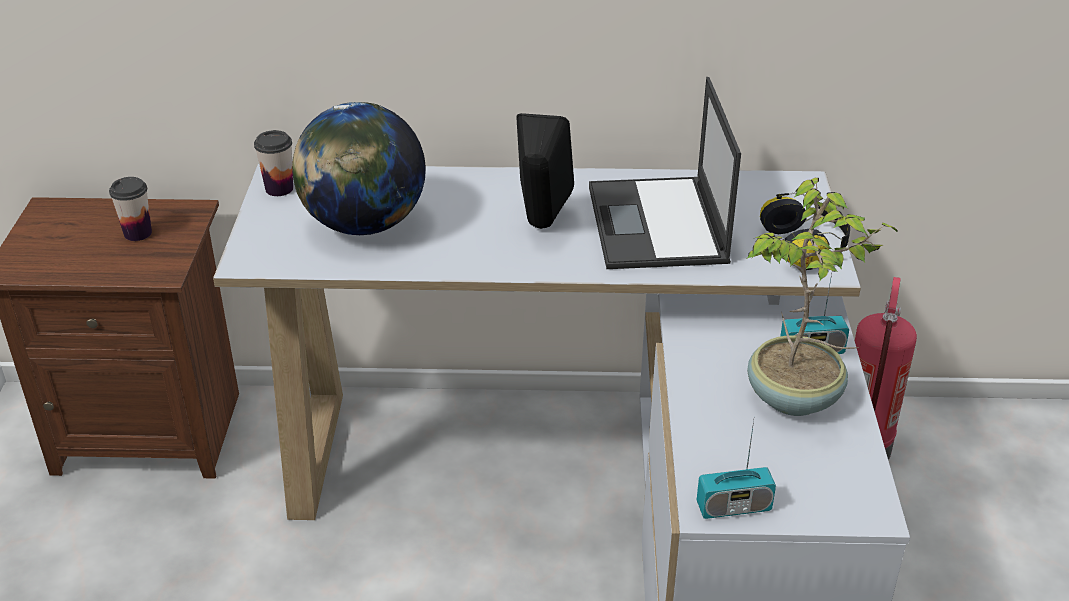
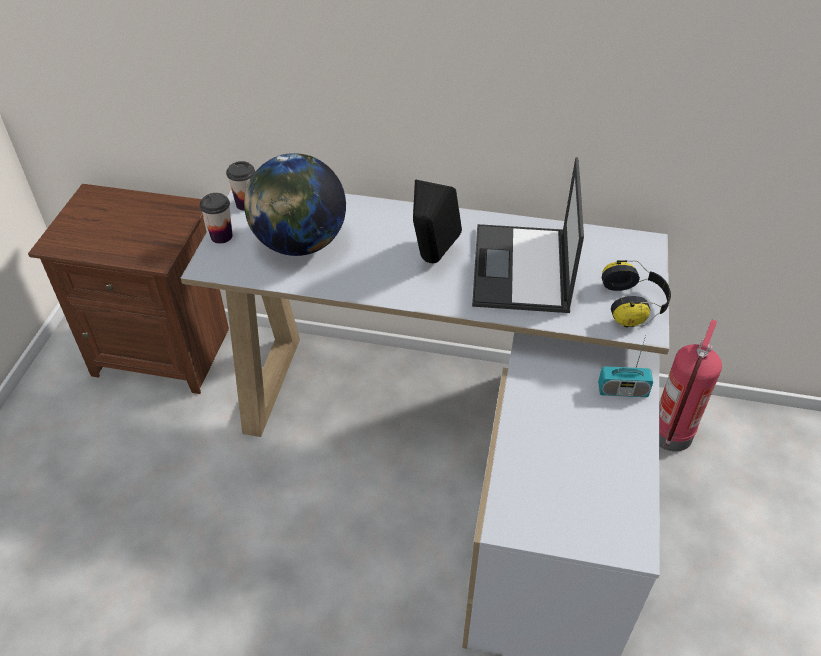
camera: 10 degrees right, 10 degrees up
(138, 233) = (147, 223): cup -> cup (221, 236)
(733, 507) = (527, 526): radio -> none
(795, 399) = (599, 434): potted plant -> none

